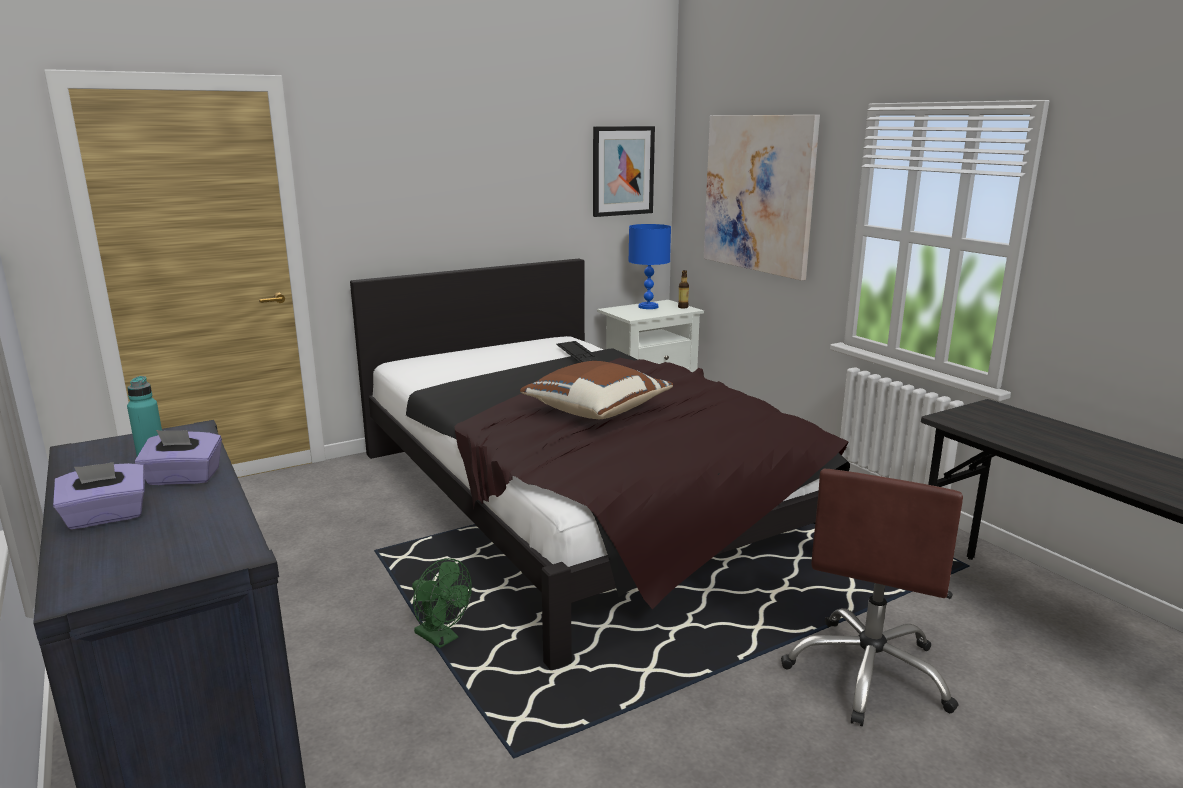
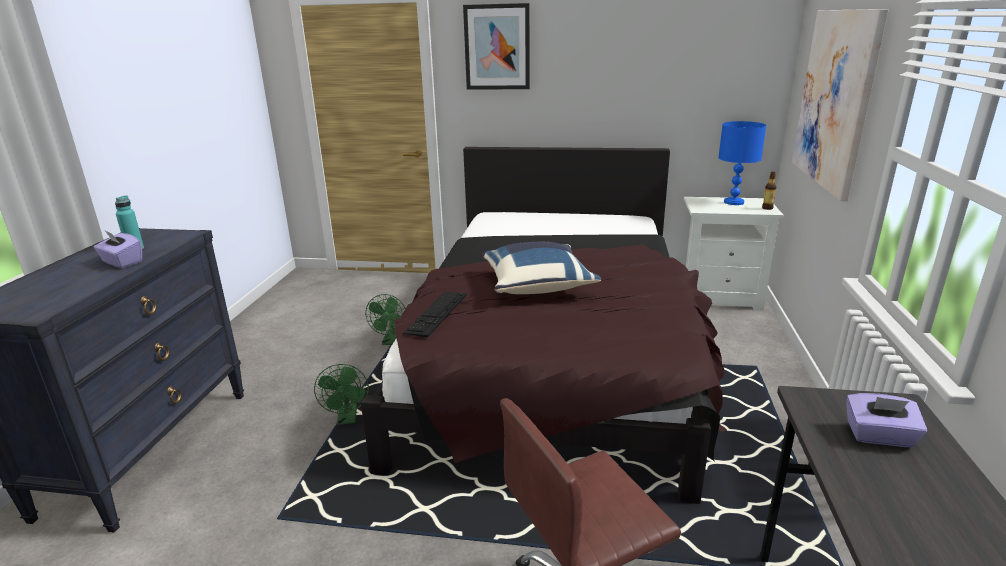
camera: 40 degrees right, 5 degrees up
(106, 517) = (56, 274): purple tissue box -> purple tissue box (879, 436)
(368, 548) = (391, 341): none -> green fan
(579, 353) = (616, 233): keyboard -> keyboard (436, 313)
(595, 411) = (537, 285): brown pillow -> blue pillow
(622, 171) = (730, 68): picture -> picture (497, 47)

